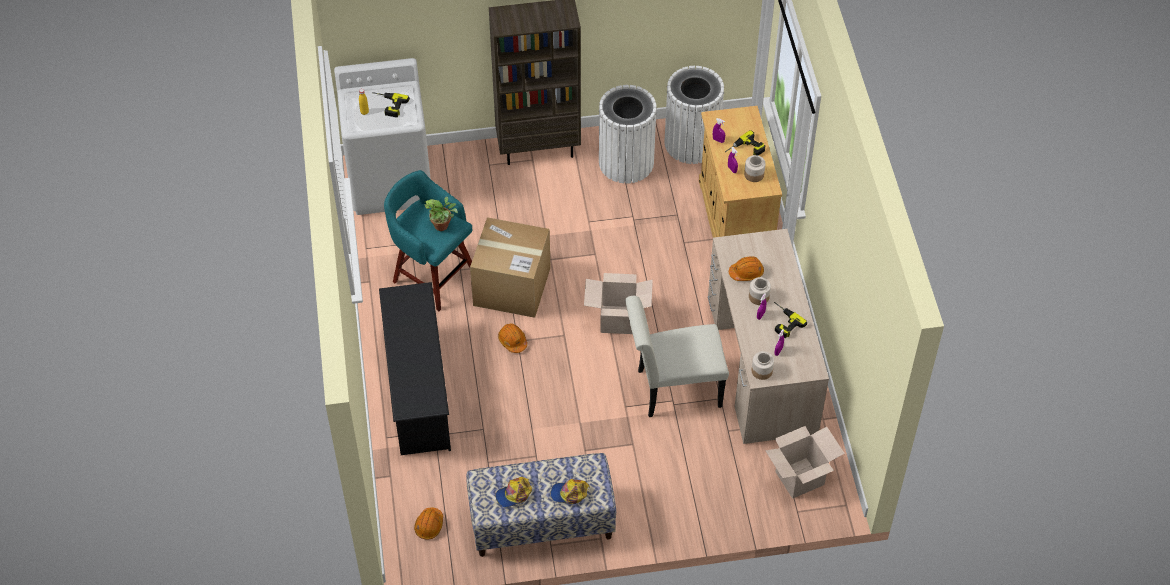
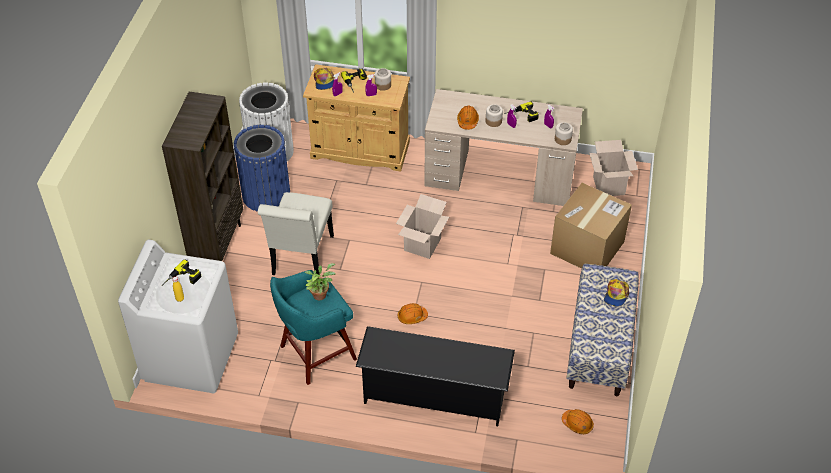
camera: 70 degrees left, 5 degrees down
(512, 286) = (355, 302): cardboard box -> cardboard box (587, 247)
(514, 494) = (606, 330): cap -> cap (324, 81)
(626, 162) = (266, 195): white trash can -> blue trash can
(672, 389) = (503, 231): white chair -> white chair (301, 259)

